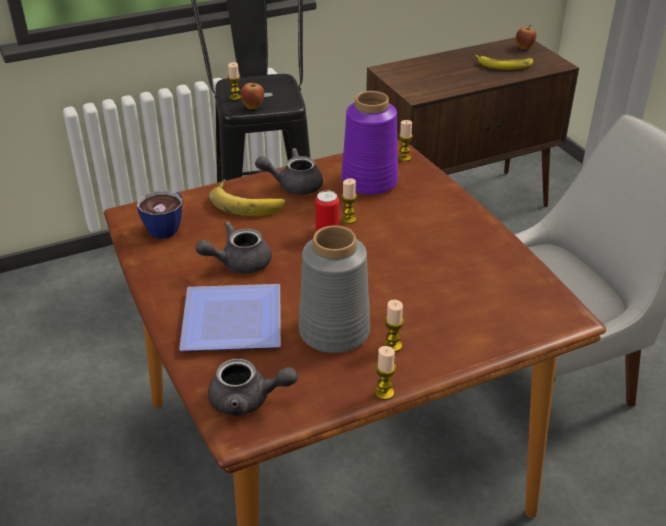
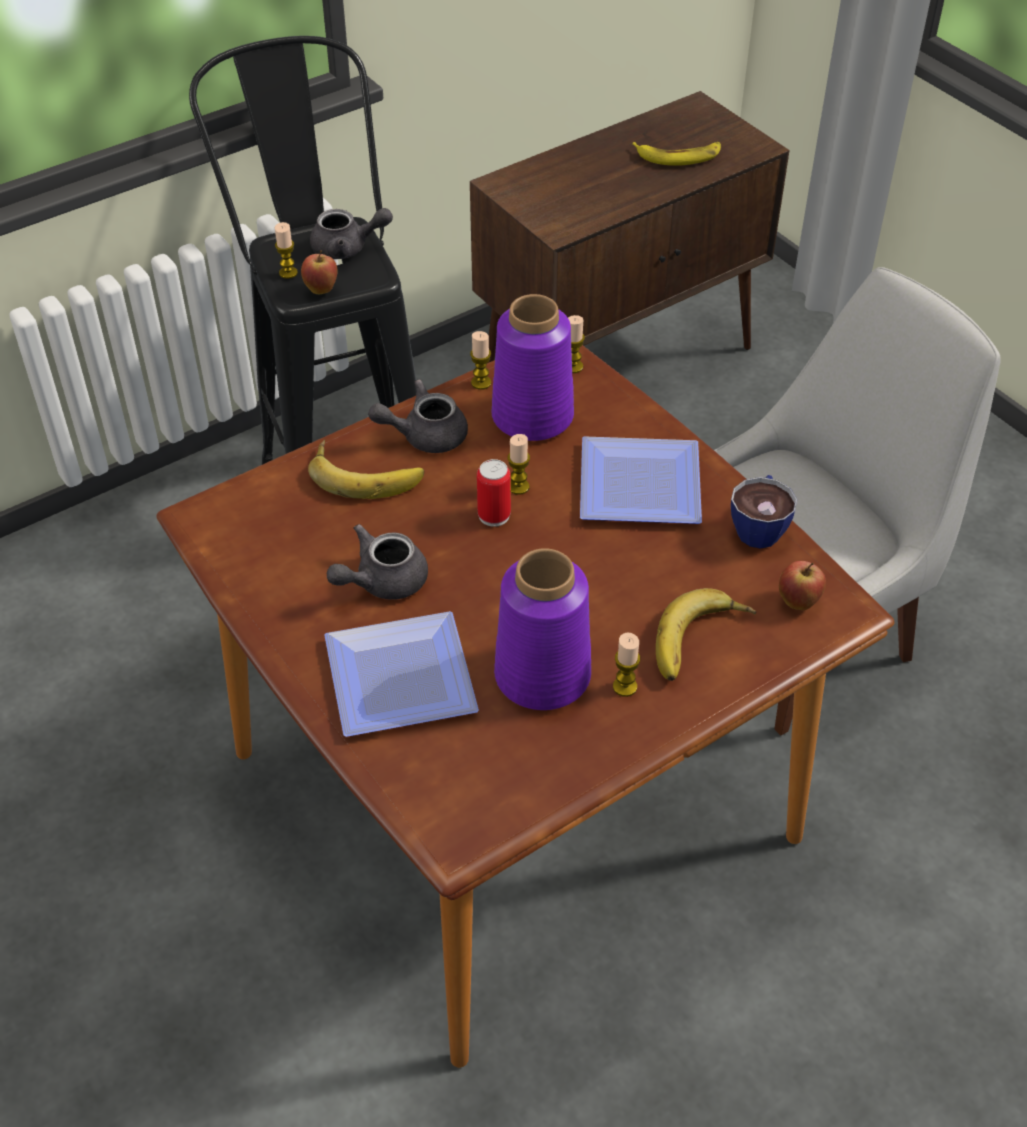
camera: 10 degrees left, 10 degrees up
(167, 227) = (261, 532): cup -> cup (759, 526)
(248, 400) = (455, 796): grey teapot -> grey teapot (347, 248)
(335, 331) = (544, 674): grey vase -> purple vase
(384, 393) = (629, 759): candle -> candle (481, 383)
(431, 225) = (635, 482): none -> plate
(456, 325) = (701, 643): none -> banana
(524, 48) = (702, 118): apple -> apple (798, 602)

